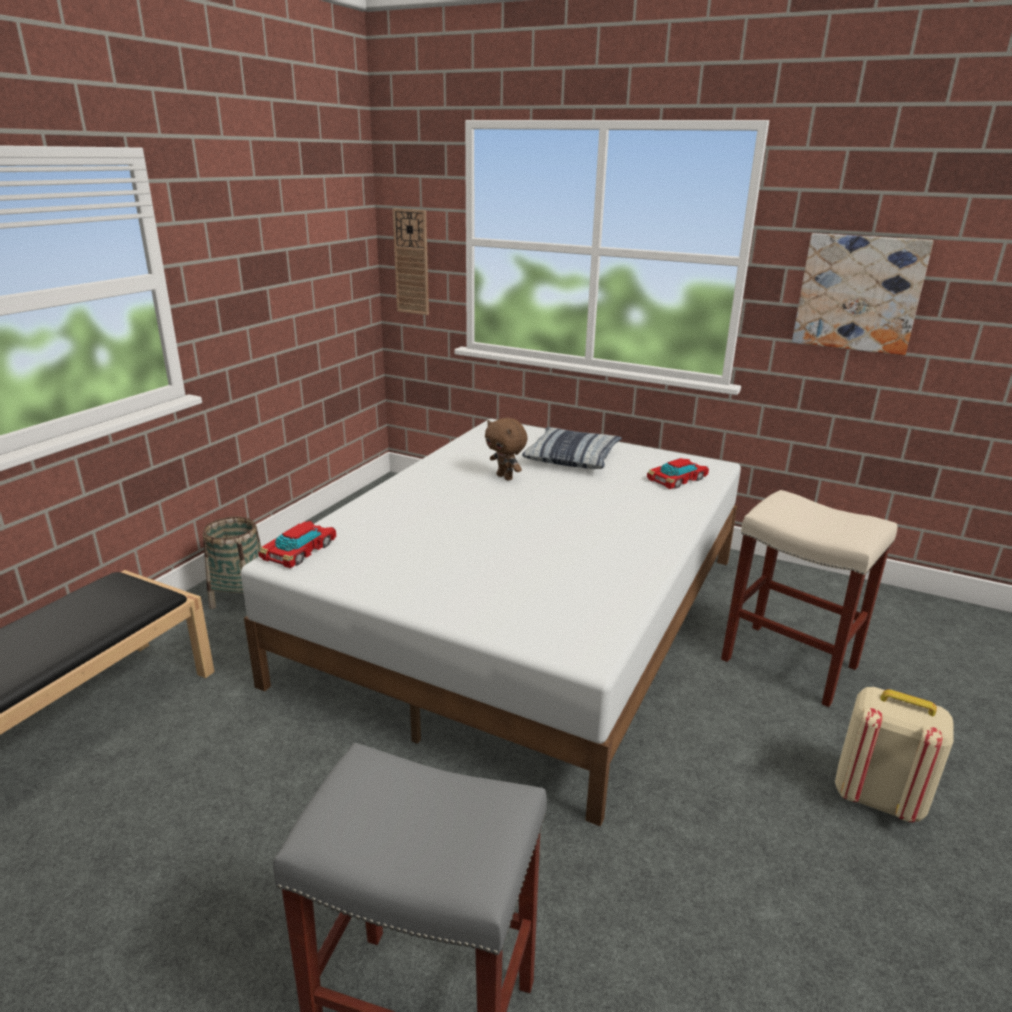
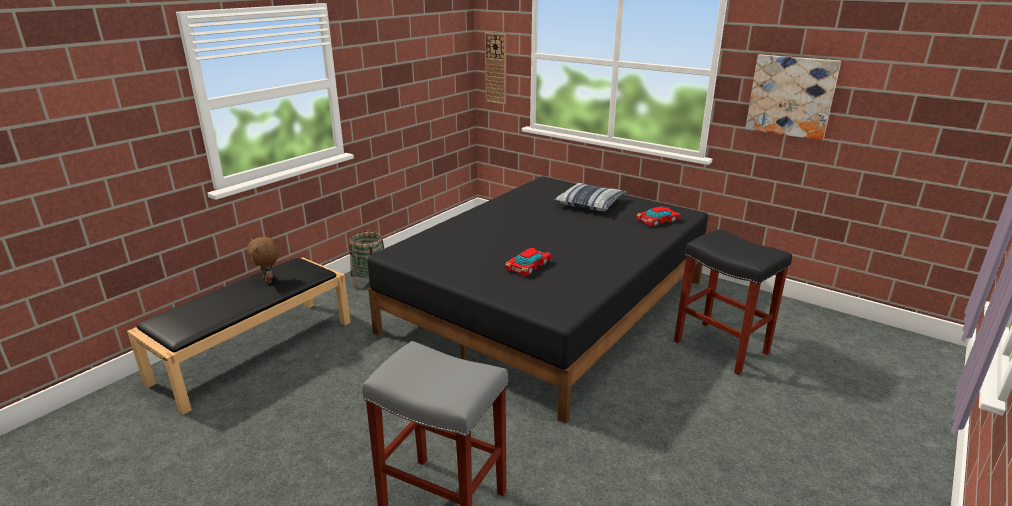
camera: 10 degrees right, 0 degrees up
(300, 551) = (403, 249): toy car -> toy car (528, 266)
(505, 477) = (541, 214): brown plush toy -> brown plush toy (269, 281)
(526, 616) = (549, 306): white bed -> black bed
(791, 663) = (722, 347): beige stool -> black stool
(877, 798) = (750, 427): beige backpack -> none

